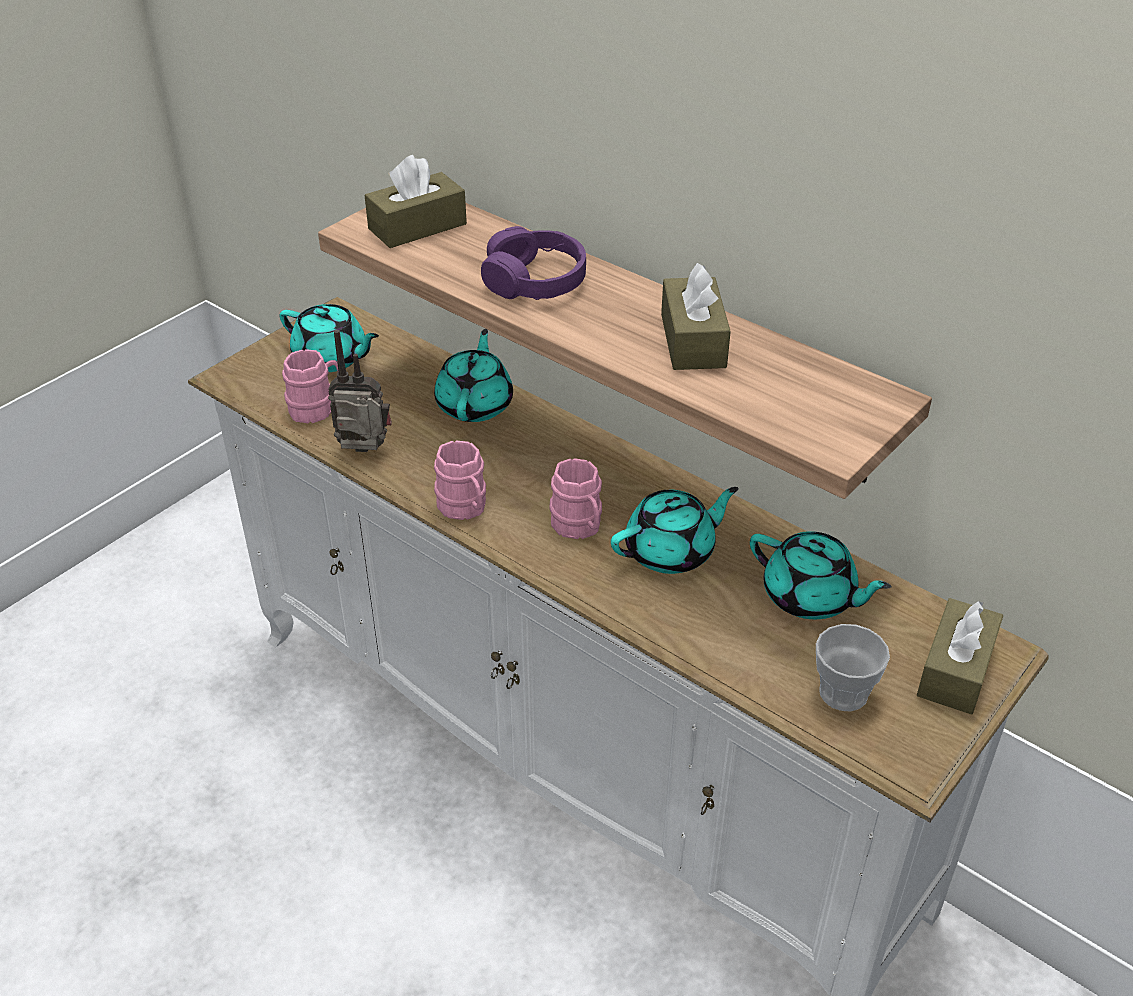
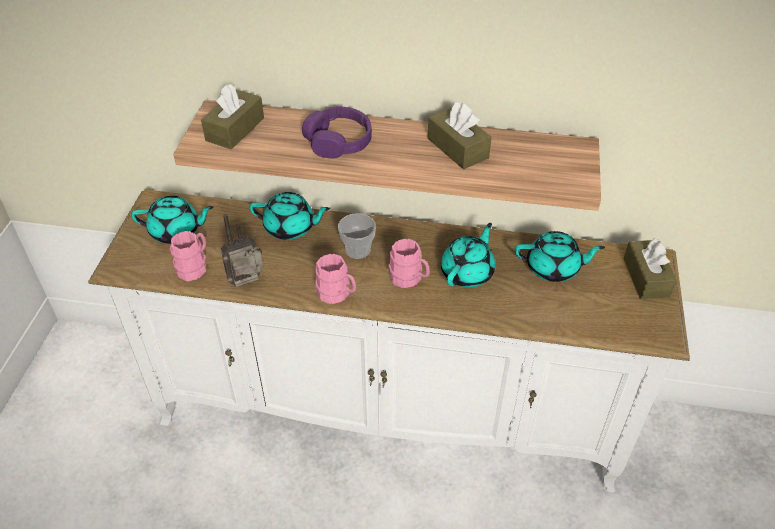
camera: 30 degrees left, 5 degrees up
(475, 404) = (290, 228): turquoise teapot -> turquoise teapot turned 120 degrees clockwise
(843, 693) = (607, 312): cup -> cup (357, 250)

